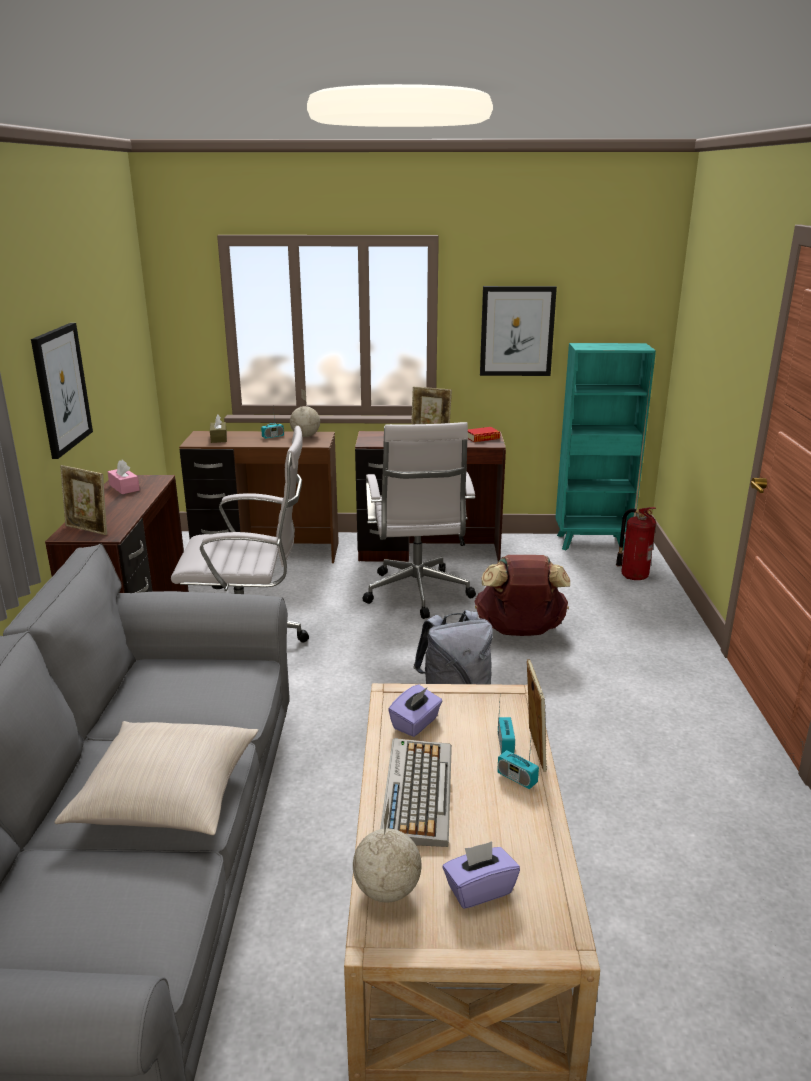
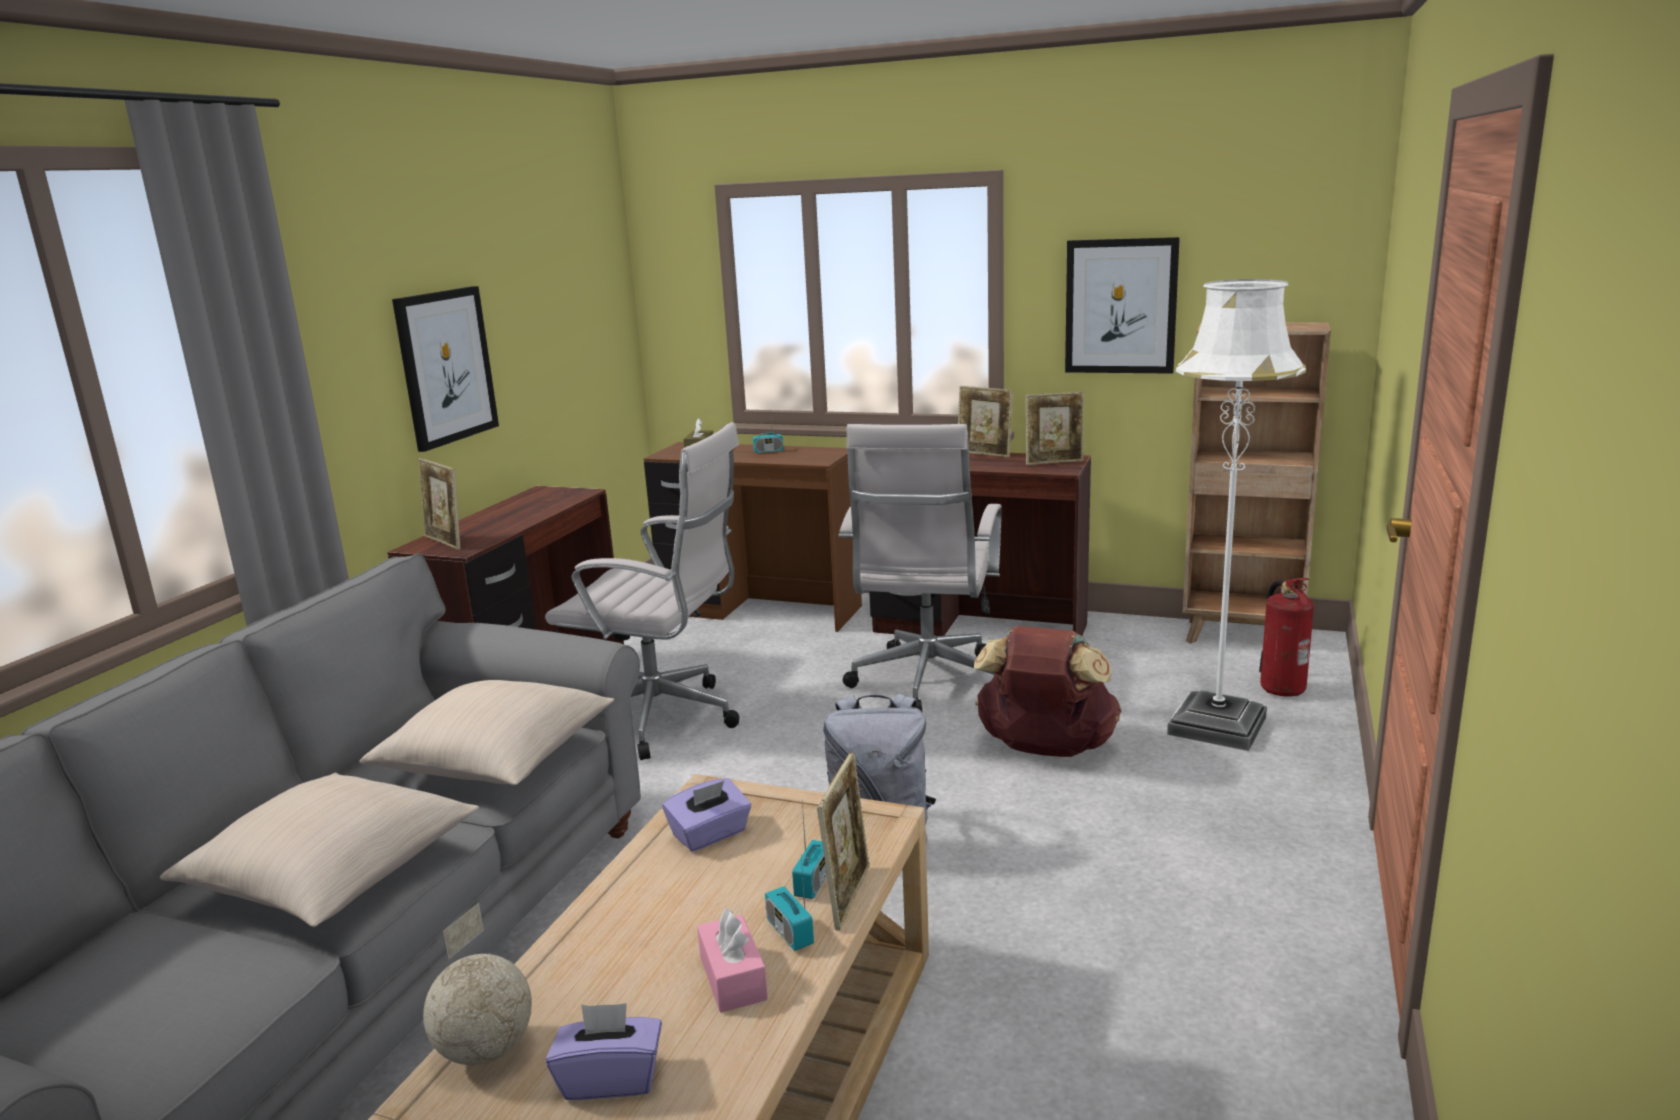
camera: 20 degrees right, 5 degrees down
(124, 487) = (533, 500): pink tissue box -> pink tissue box (733, 978)
(222, 693) = (497, 760): none -> beige pillow
(305, 436) = (811, 452): globe -> none
(416, 791) = (634, 925): keyboard -> none
(482, 438) = (1054, 462): book -> picture frame
(592, 543) = (1242, 636): turquoise bookcase -> brown bookcase
(610, 603) = (1217, 726): none -> white floor lamp

